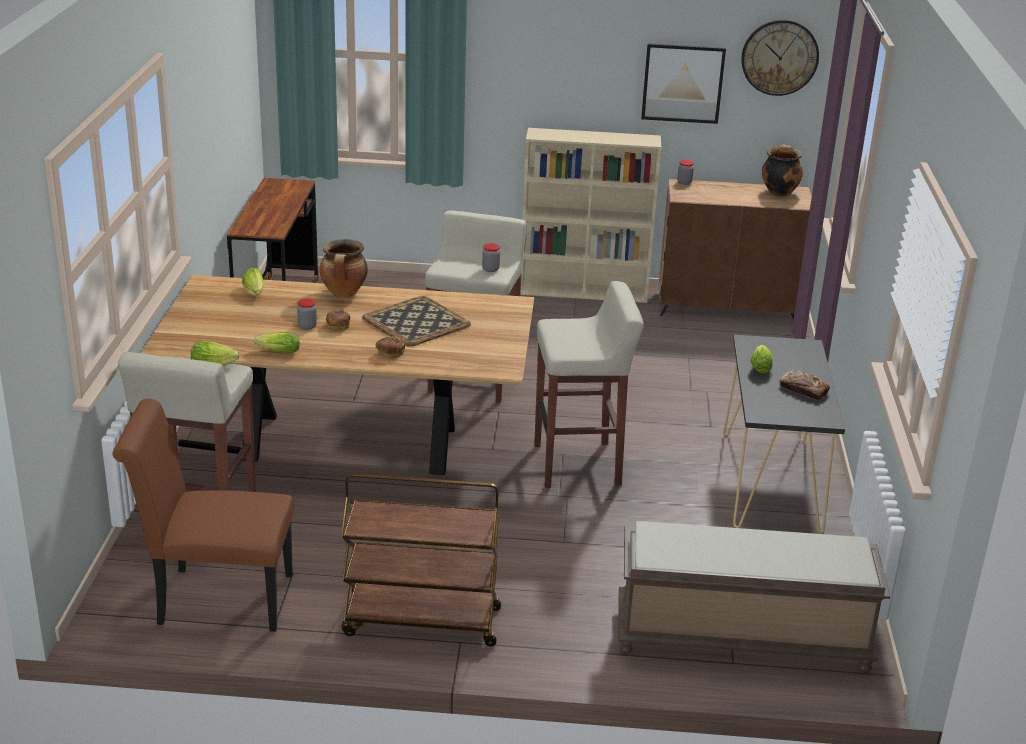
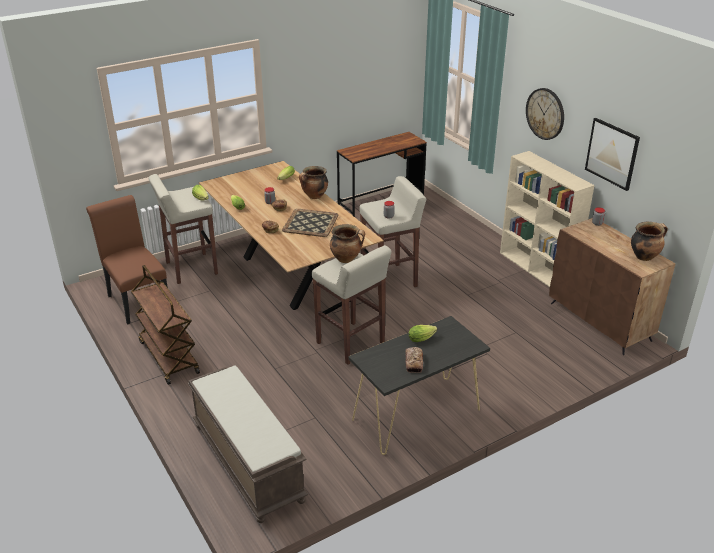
camera: 55 degrees right, 5 degrees up
(559, 330) = (346, 259): none -> cooking pot
(779, 57) = (672, 157): wall clock -> wall clock (545, 113)

